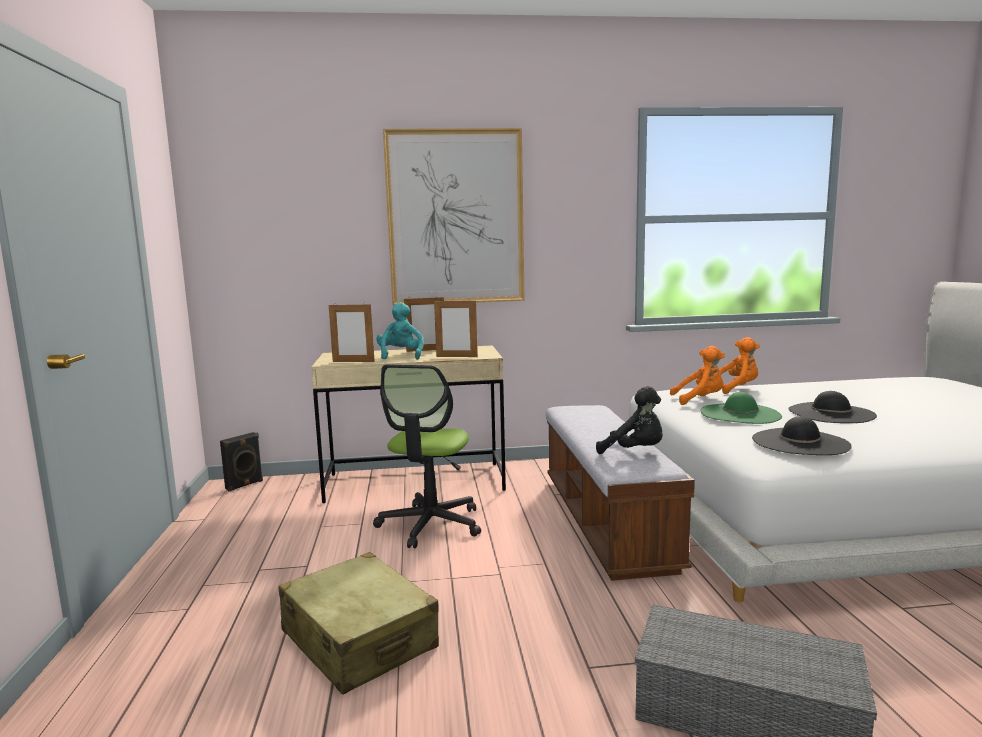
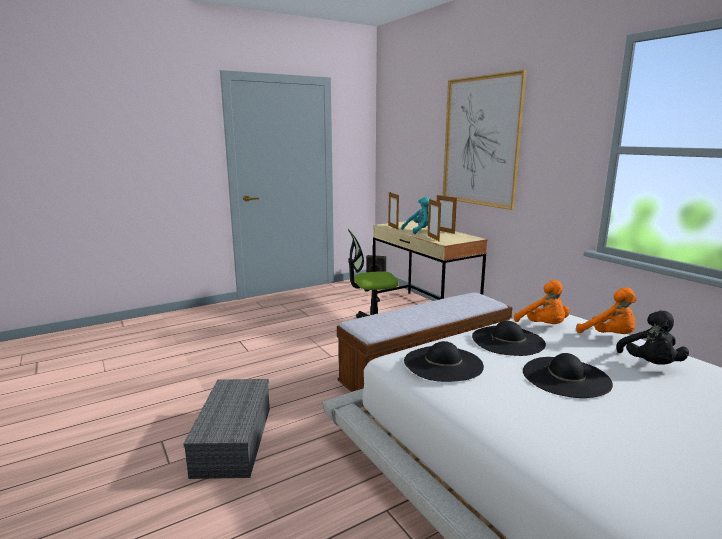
camera: 65 degrees right, 5 degrees up
(359, 640) = (256, 340): beige suitcase -> none
(635, 452) = (389, 322): black plush toy -> black plush toy (649, 365)
(740, 413) = (508, 340): green hat -> black hat

